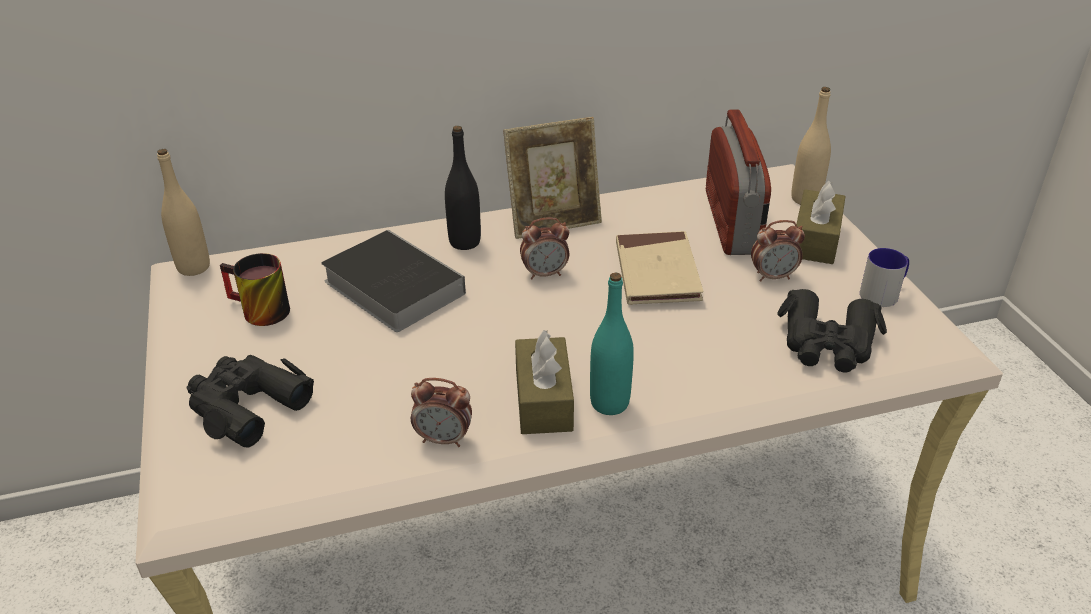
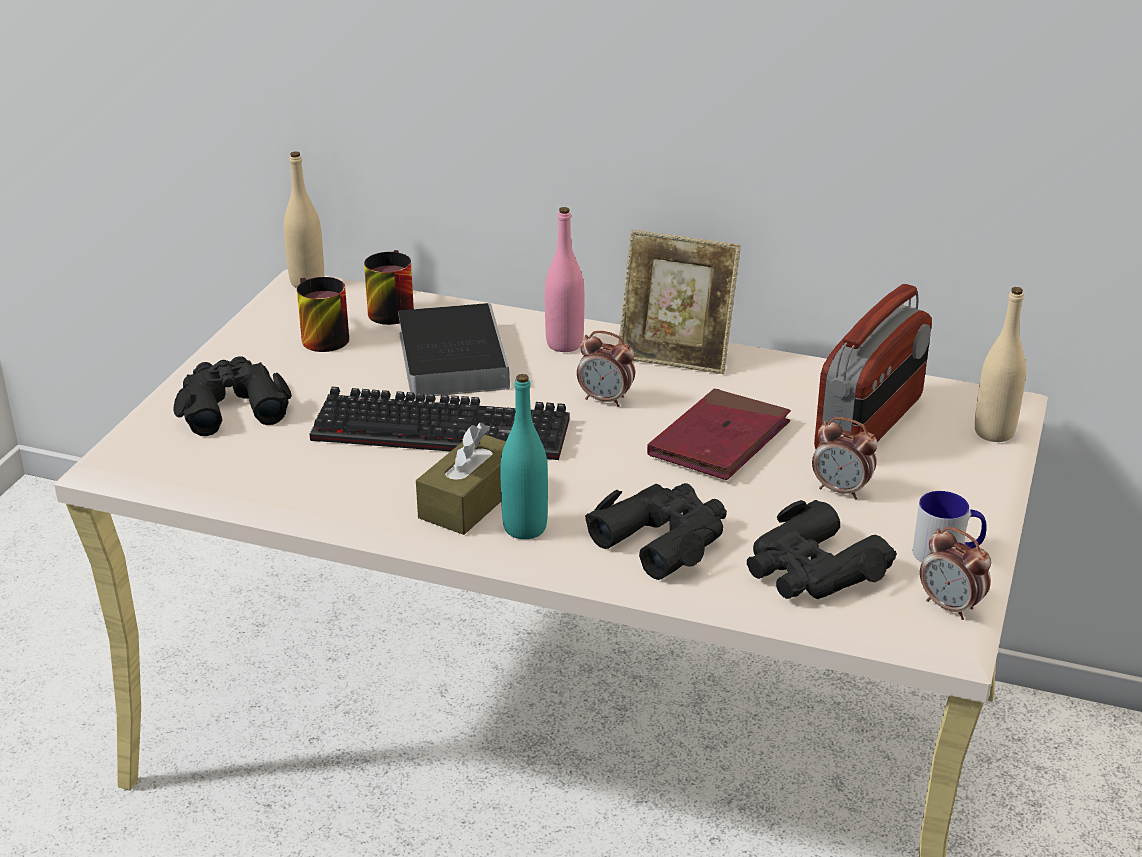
camera: 35 degrees right, 5 degrees down
(291, 265) = (388, 309): none -> mug
(444, 439) = (351, 494): alarm clock -> alarm clock (950, 607)
(454, 347) = (446, 428): none -> keyboard
(464, 242) = (564, 344): black bottle -> pink bottle
(657, 273) = (719, 440): beige book -> red book
(711, 365) = (663, 538): none -> black binoculars
(815, 240) = (943, 475): brown tissue box -> none

